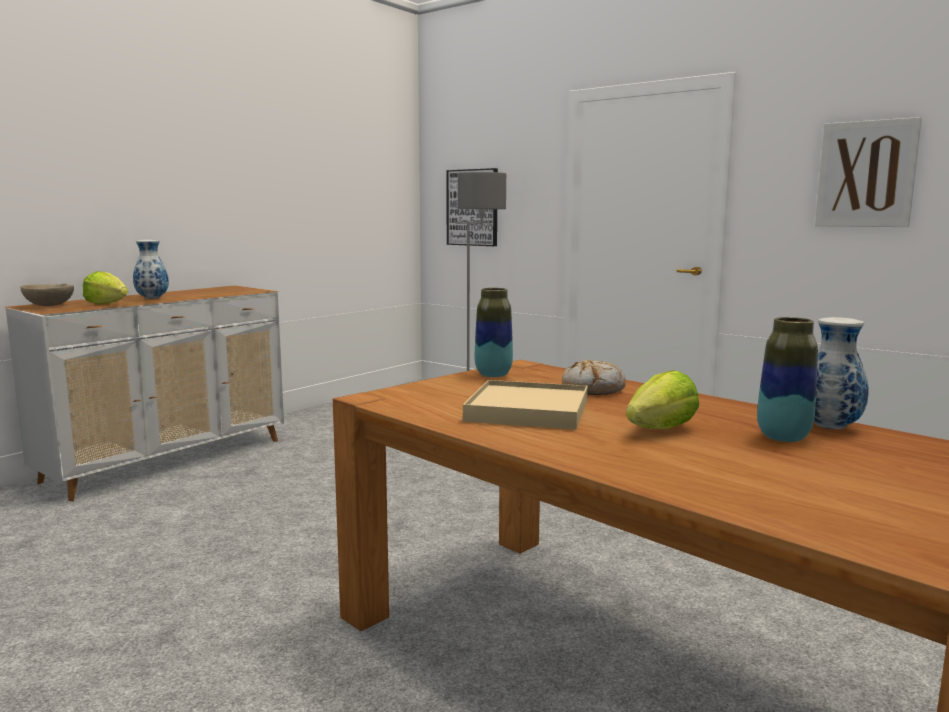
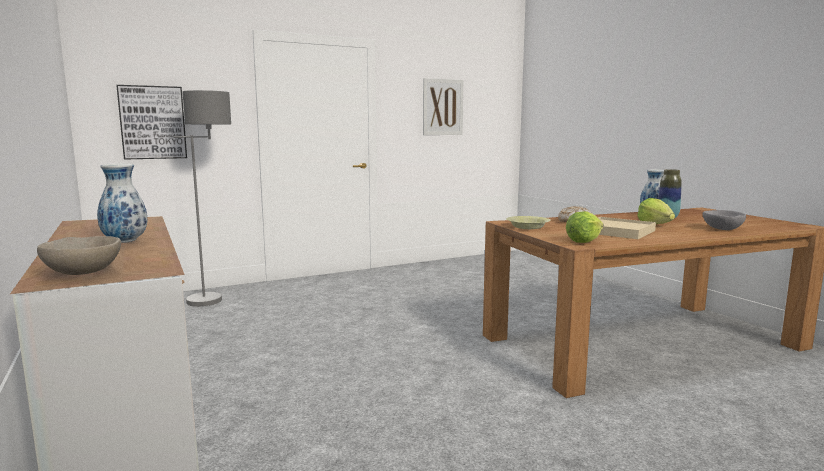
camera: 65 degrees left, 0 degrees up
(107, 304) = (136, 254): lettuce -> lettuce (584, 241)
(493, 375) = (527, 227): vase -> yellow bowl
(692, 475) = (721, 229): none -> grey bowl

